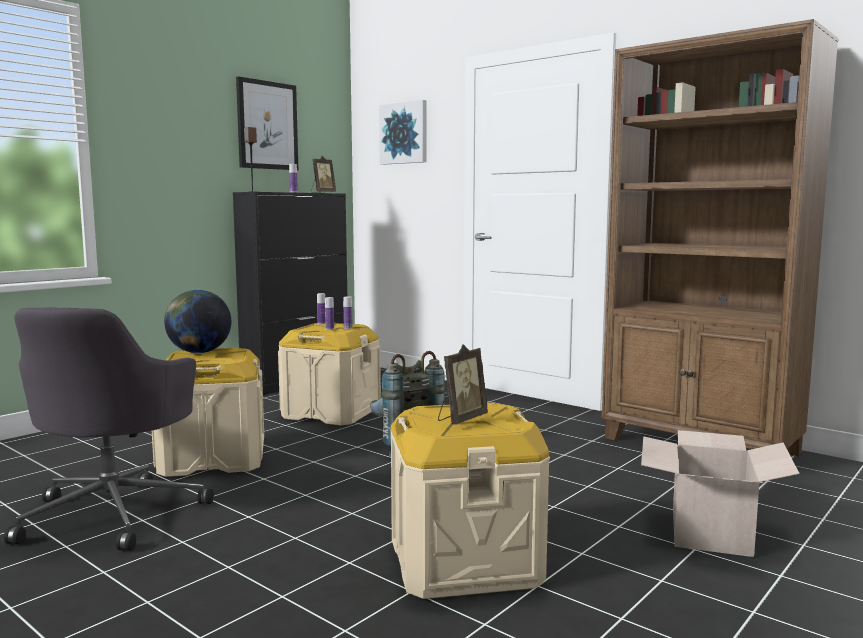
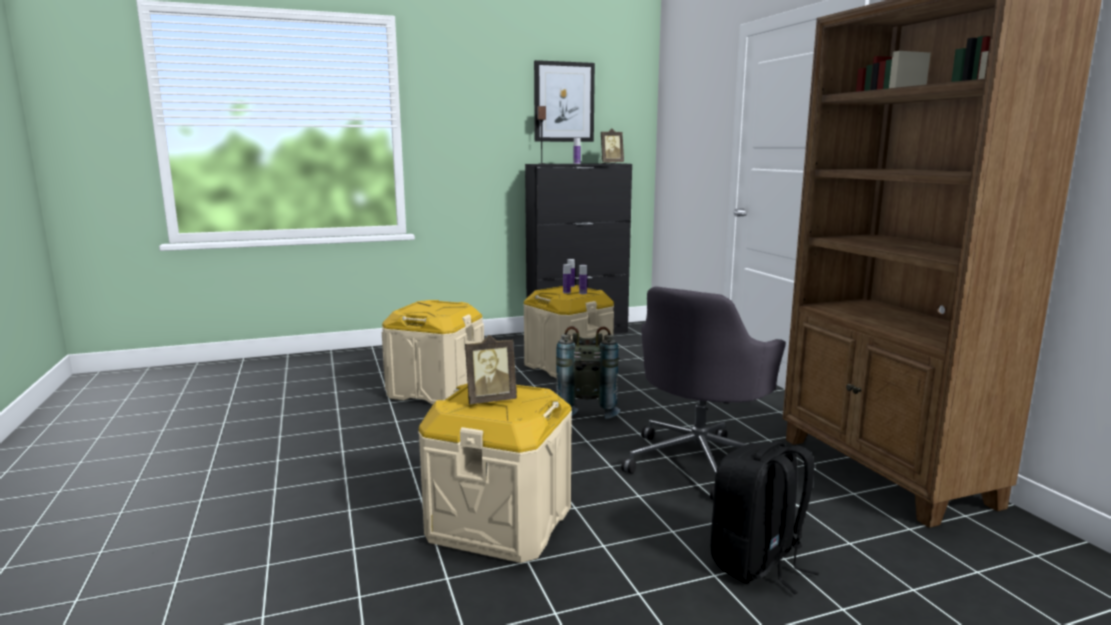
camera: 30 degrees right, 5 degrees up
(114, 513) = (330, 419): grey office chair -> grey office chair (700, 462)
(199, 352) = (432, 304): globe -> none
(404, 133) = (692, 104): picture -> none
(711, 532) = (757, 564): cardboard box -> black backpack

